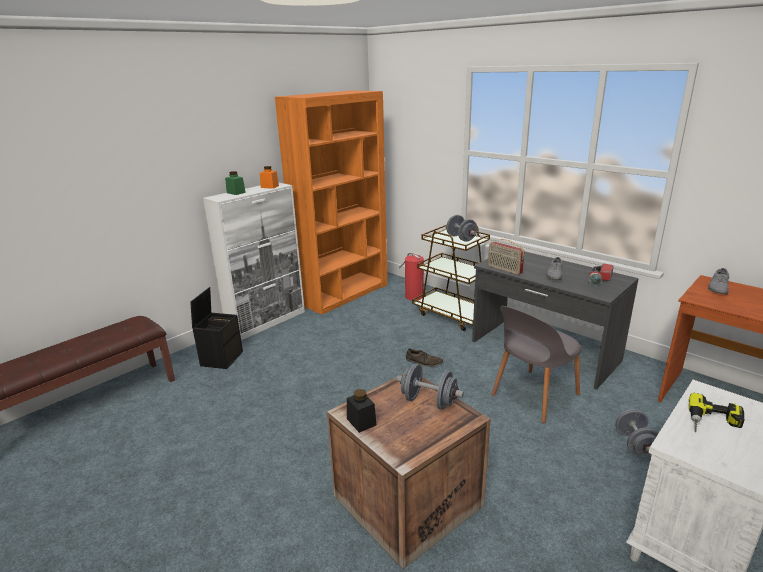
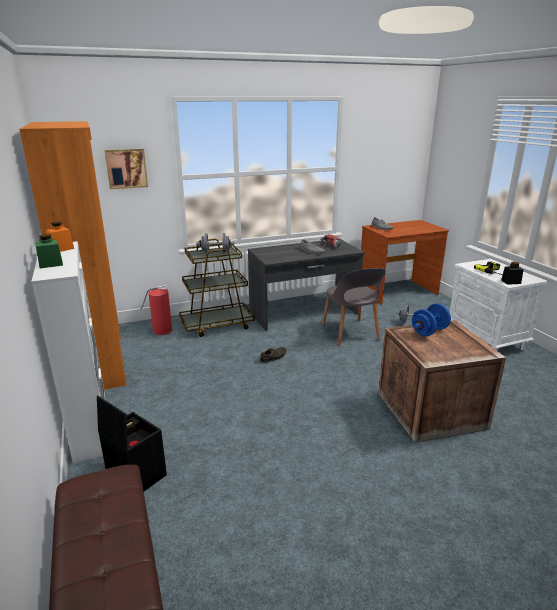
camera: 65 degrees left, 0 degrees up
(361, 422) = (444, 358): black jar -> black jar (511, 282)
(424, 136) = (126, 168): none -> picture
(429, 401) = (429, 331): grey dumbbell -> blue dumbbell
(504, 270) = (286, 259): radio -> none

